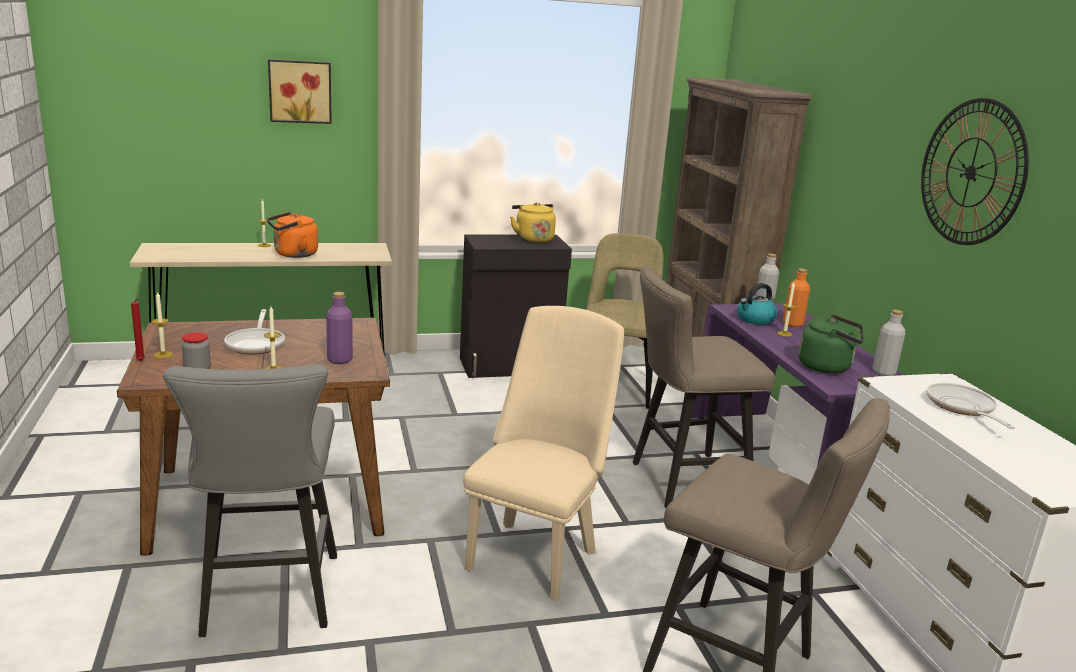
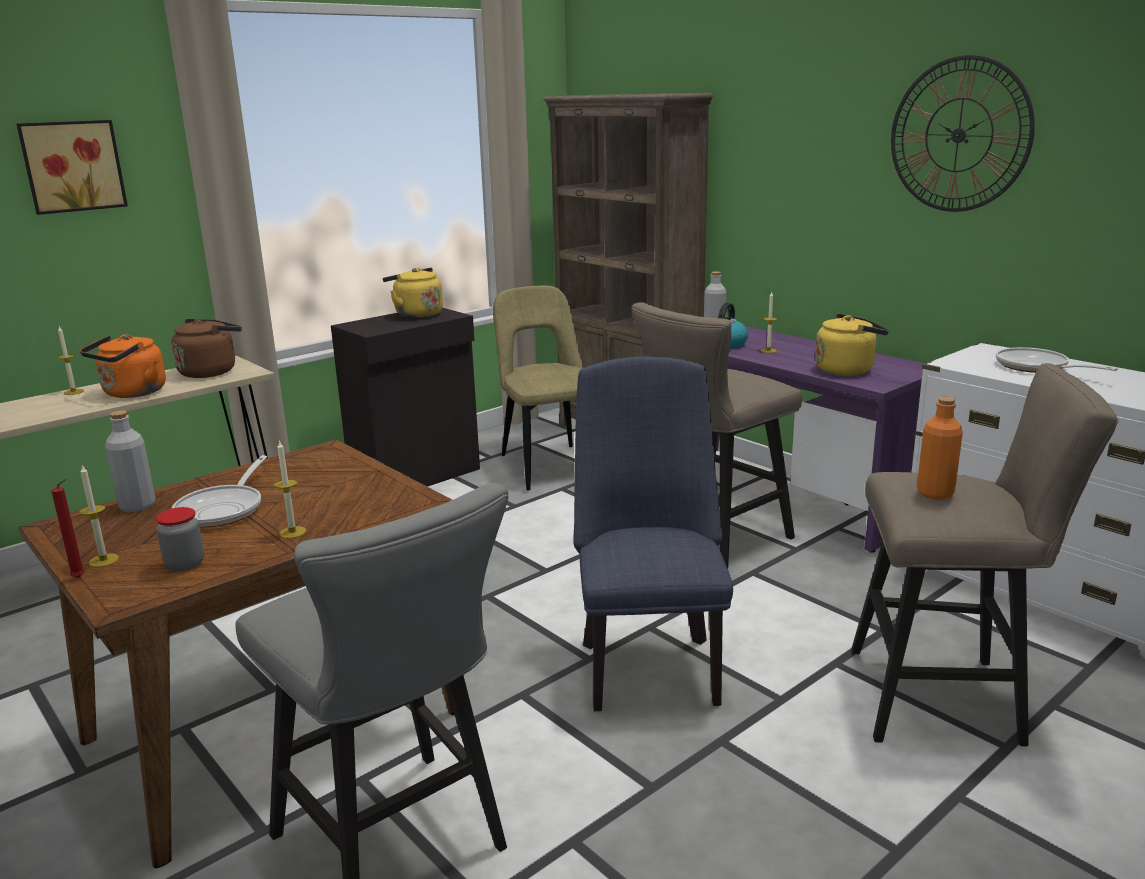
camera: 25 degrees left, 0 degrees up
(256, 344) = (224, 509): frying pan -> frying pan turned 45 degrees clockwise
(339, 360) = (363, 497): purple bottle -> none
(355, 250) = (211, 371): none -> brown kettle
(535, 553) = (648, 664): beige chair -> blue chair
(792, 324) = (762, 340): orange bottle -> orange bottle (935, 493)
(827, 367) = (847, 370): green kettle -> yellow kettle
(883, 372) = (895, 362): grey bottle -> grey bottle (137, 506)

